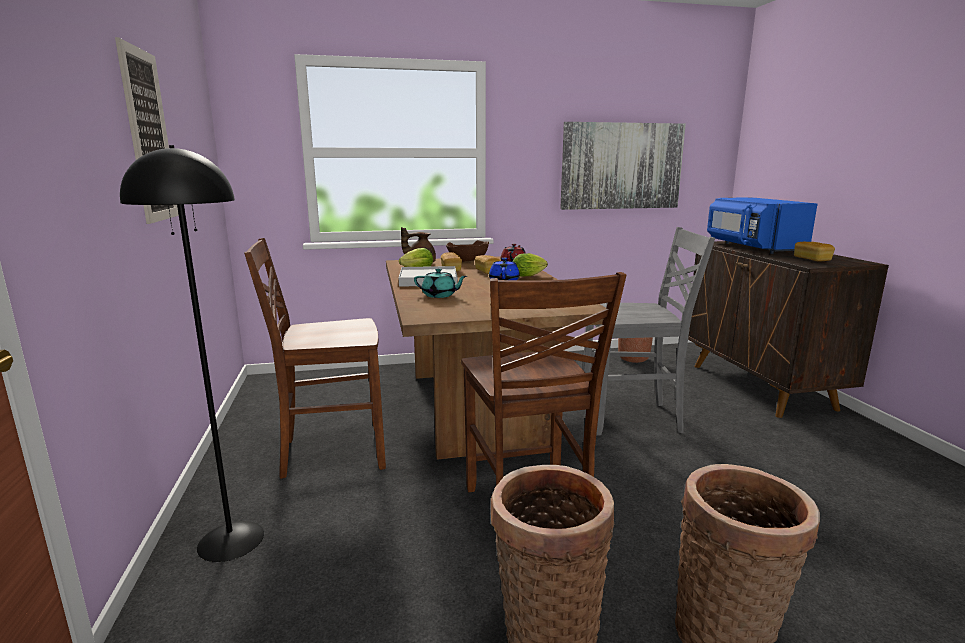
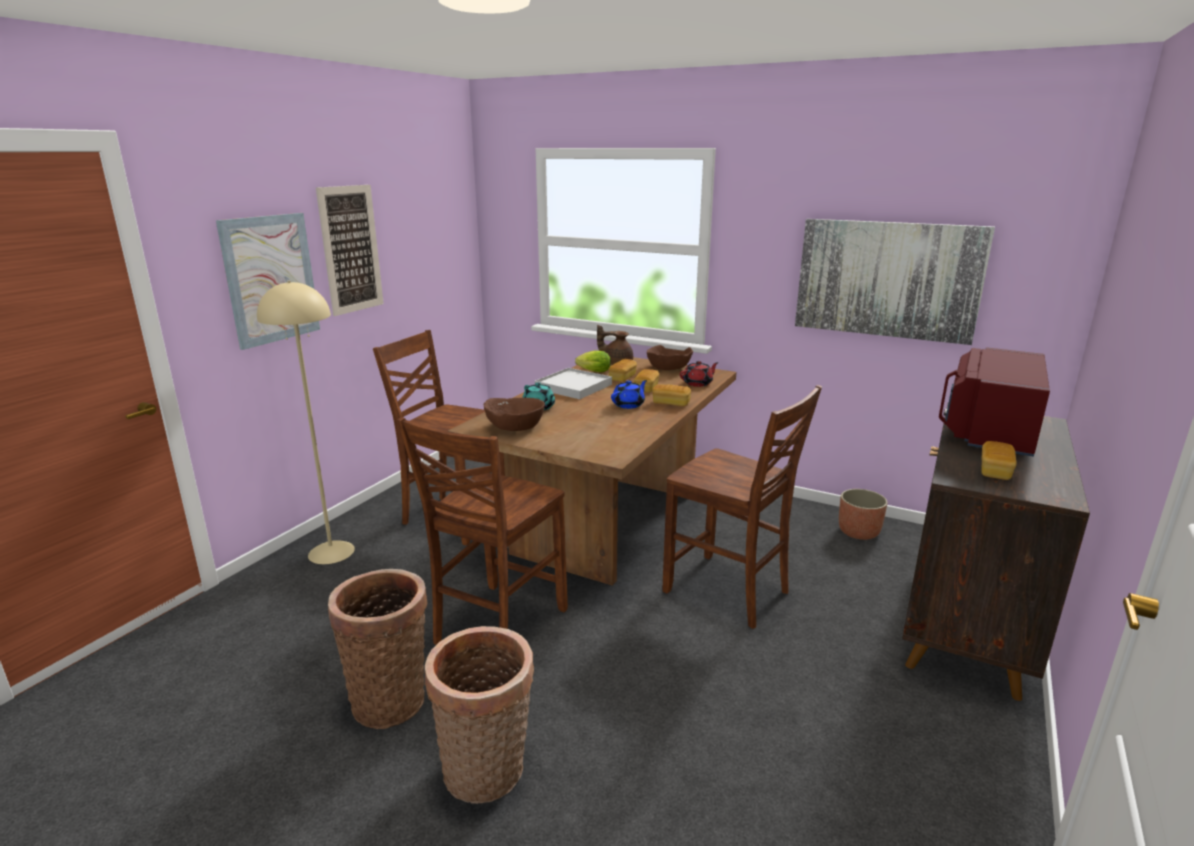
camera: 40 degrees right, 5 degrees up
(93, 156) = (271, 279): none -> picture
(230, 540) = (331, 552): black floor lamp -> beige floor lamp
(458, 309) = (515, 427): none -> brown bowl
(530, 275) = (671, 403): lettuce -> bread
(632, 418) = (728, 592): grey chair -> brown chair
(752, 247) = (988, 430): blue microwave -> red microwave

